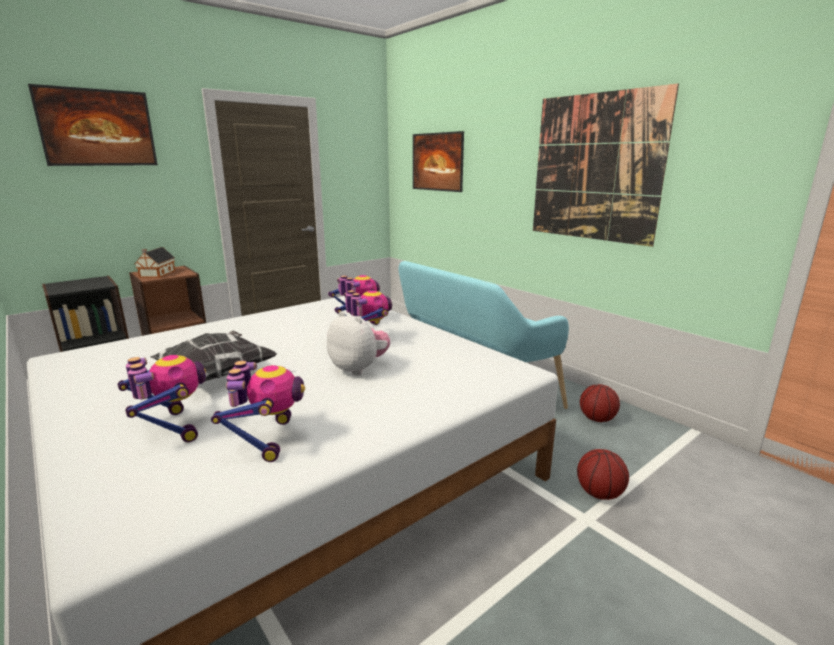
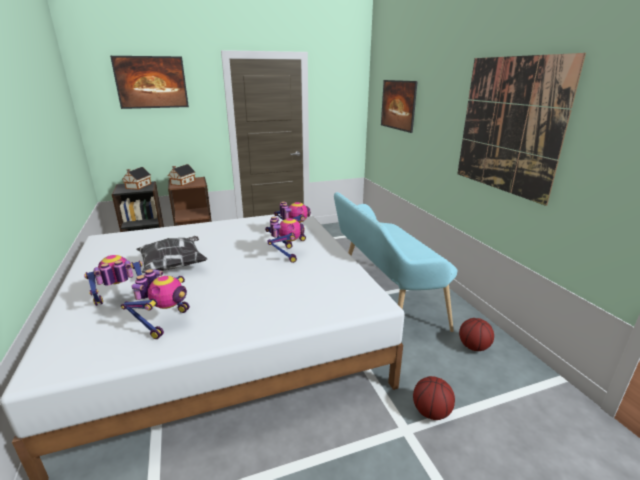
camera: 20 degrees right, 5 degrees up
(84, 283) = (137, 186): none -> toy house
(171, 428) = (122, 301): toy robot -> toy robot turned 105 degrees counterclockwise
(359, 369) = (261, 277): plush toy -> none

